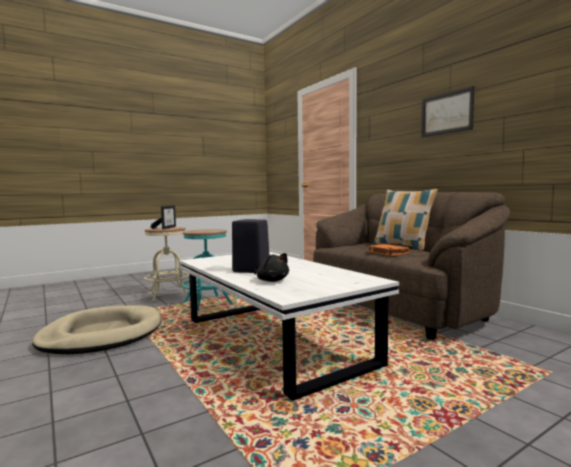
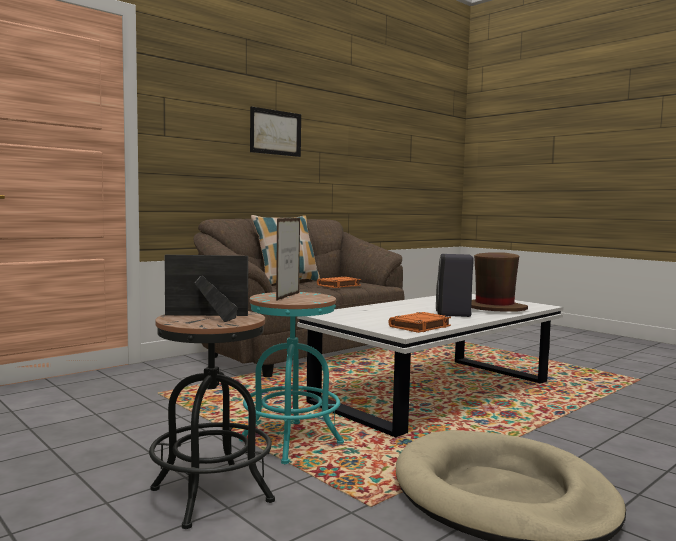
camera: 100 degrees left, 0 degrees up
(168, 295) = (211, 495): beige stool -> black stool
(206, 230) = (288, 296): none -> picture frame
(208, 262) = (419, 326): none -> orange book
(272, 280) = (494, 308): black plush toy -> brown hat

